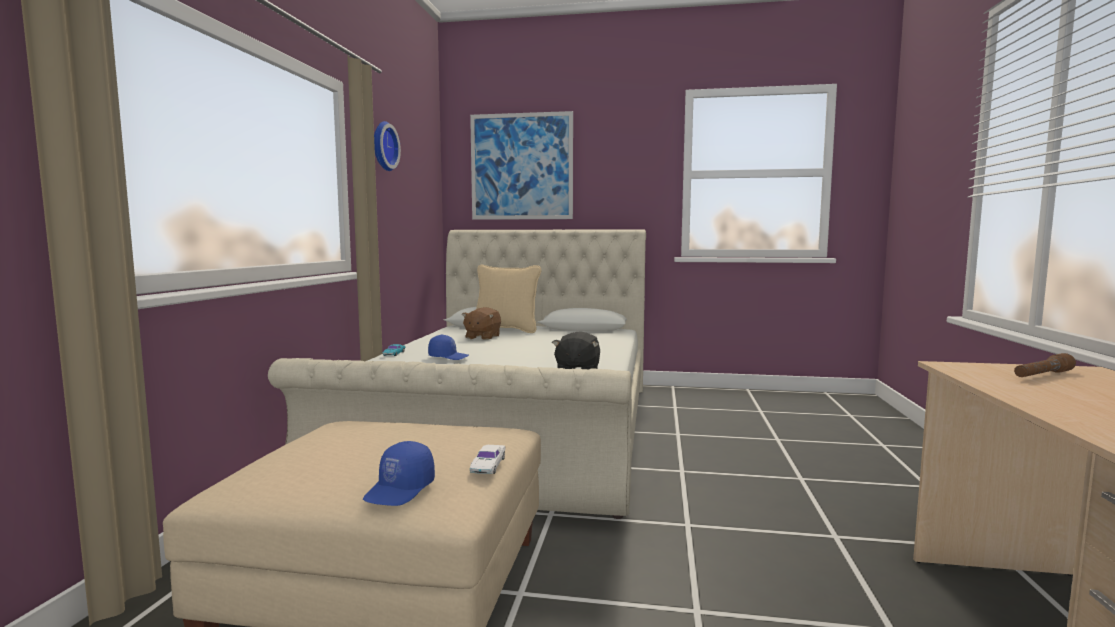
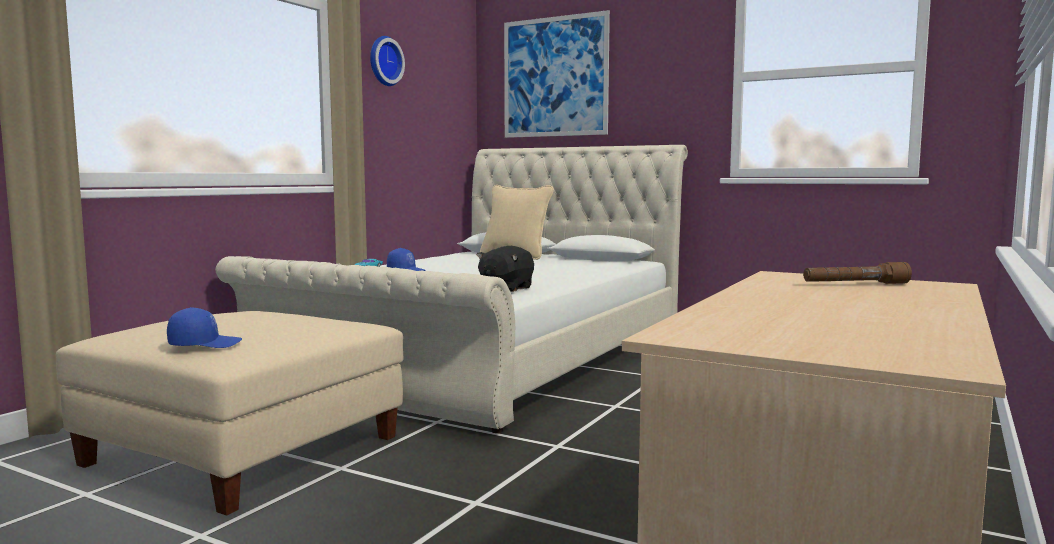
camera: 20 degrees right, 0 degrees up
(400, 490) = (205, 344): blue cap -> blue cap turned 150 degrees counterclockwise
(482, 337) = (478, 260): brown plush toy -> none
(488, 464) = (299, 339): white toy car -> none

